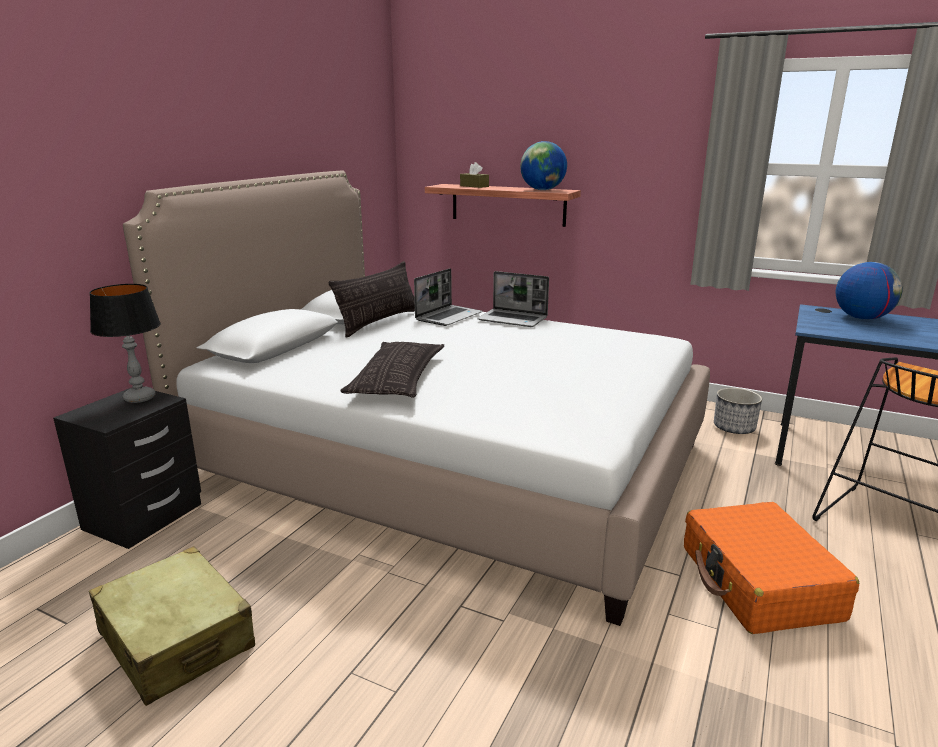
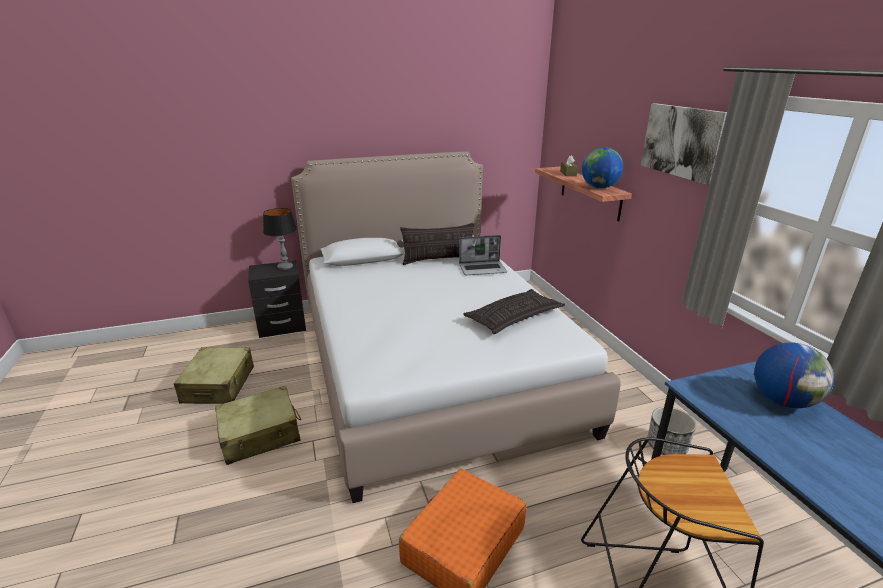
camera: 45 degrees right, 5 degrees up
(378, 646) = (260, 434): none -> beige suitcase
(397, 378) = (369, 300): pillow -> pillow (514, 317)
(513, 319) = (515, 285): laptop -> none
(646, 120) = (682, 141): none -> picture

